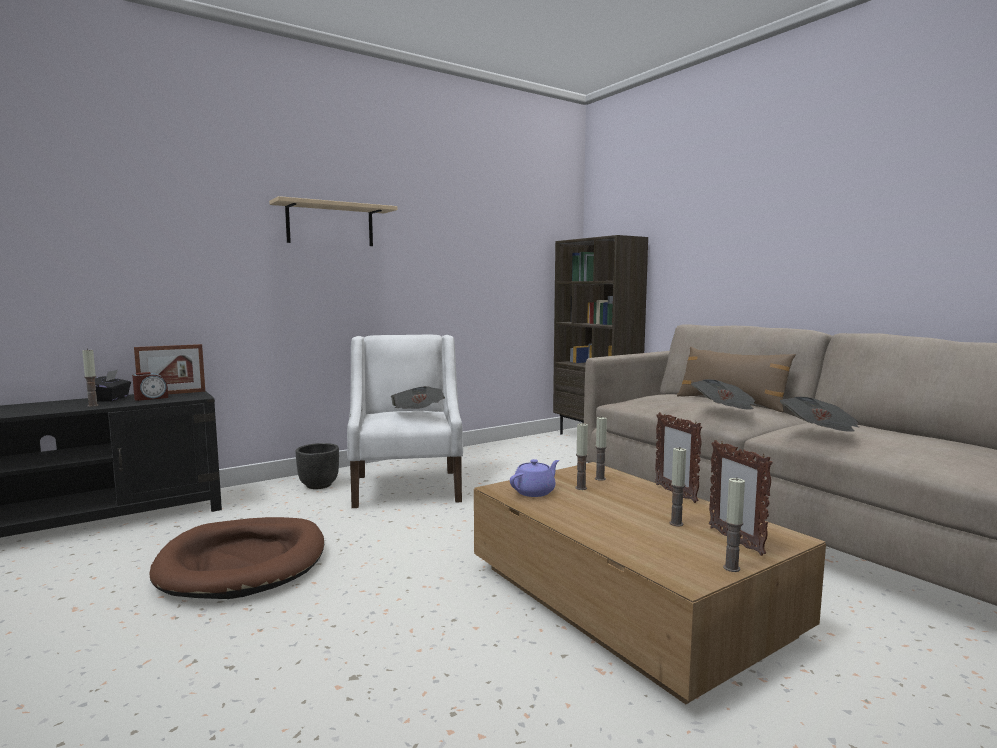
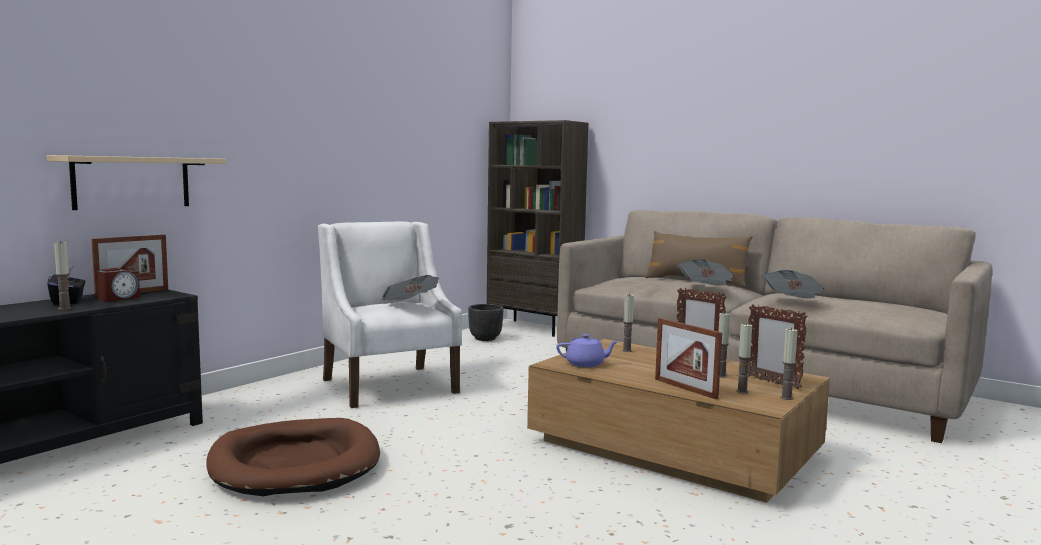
camera: 20 degrees left, 0 degrees up
(318, 485) = (287, 391): black planter -> black planter (485, 339)
(330, 225) = (283, 98): beige shelf -> beige shelf (132, 182)
(534, 492) = (586, 364): purple teapot -> purple teapot turned 60 degrees clockwise
(581, 488) = (620, 358): candle -> candle (742, 391)
(611, 537) = (685, 388): none -> picture frame

